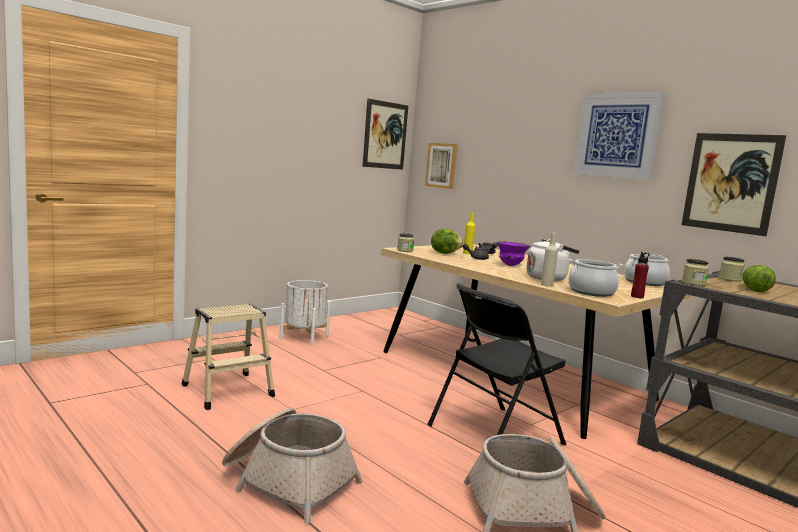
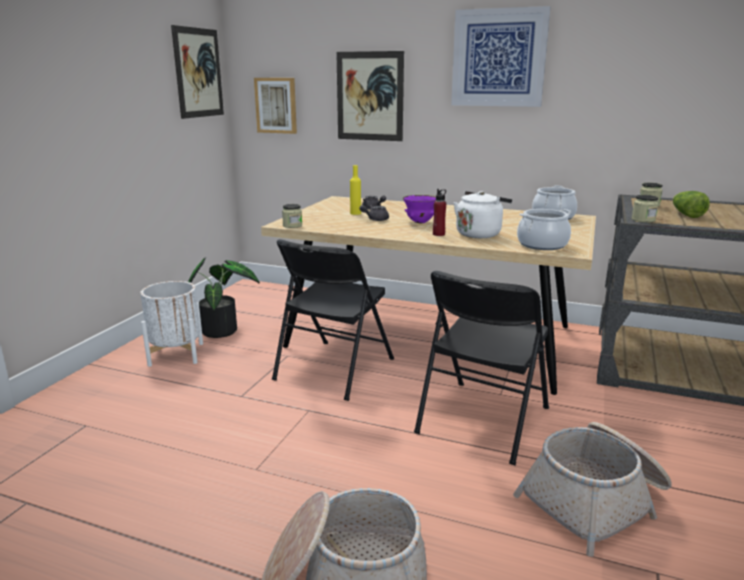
camera: 25 degrees left, 10 degrees up
(228, 390) = (151, 470): beige step ladder -> none
(350, 332) = (222, 329): none -> potted plant
(408, 373) = (334, 369): none -> black chair
(445, 253) = (335, 219): lettuce -> none
(547, 285) = (494, 245): beige bottle -> none
(637, 297) = (581, 240): red bottle -> red bottle (438, 234)
(730, 183) = (625, 104): picture -> picture (370, 96)

